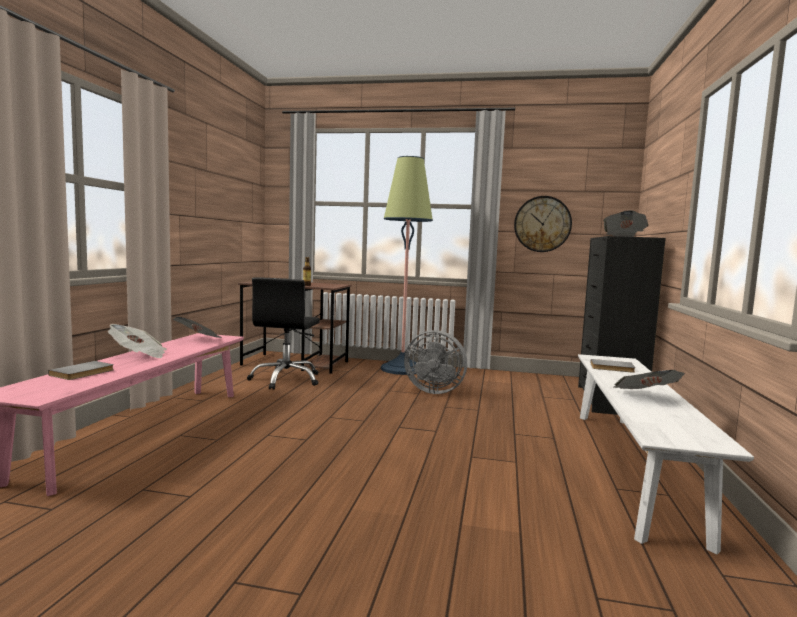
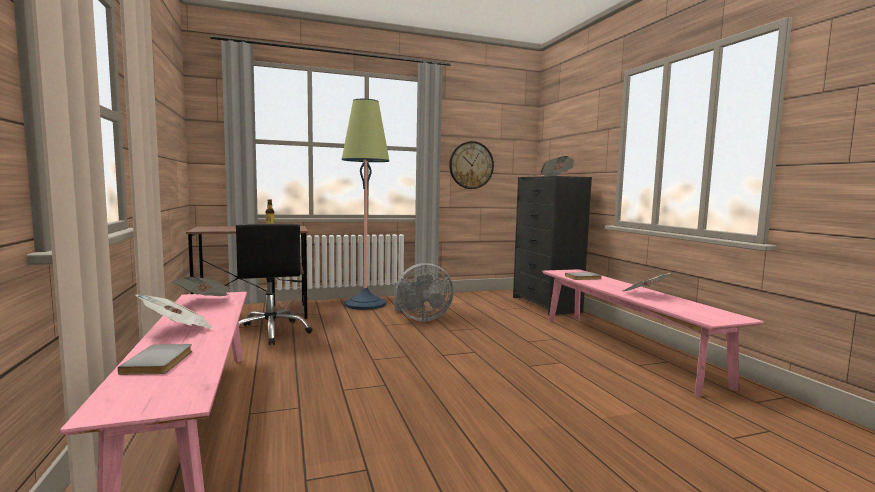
camera: 30 degrees left, 0 degrees up
(630, 466) = (624, 348): white bench -> pink bench

